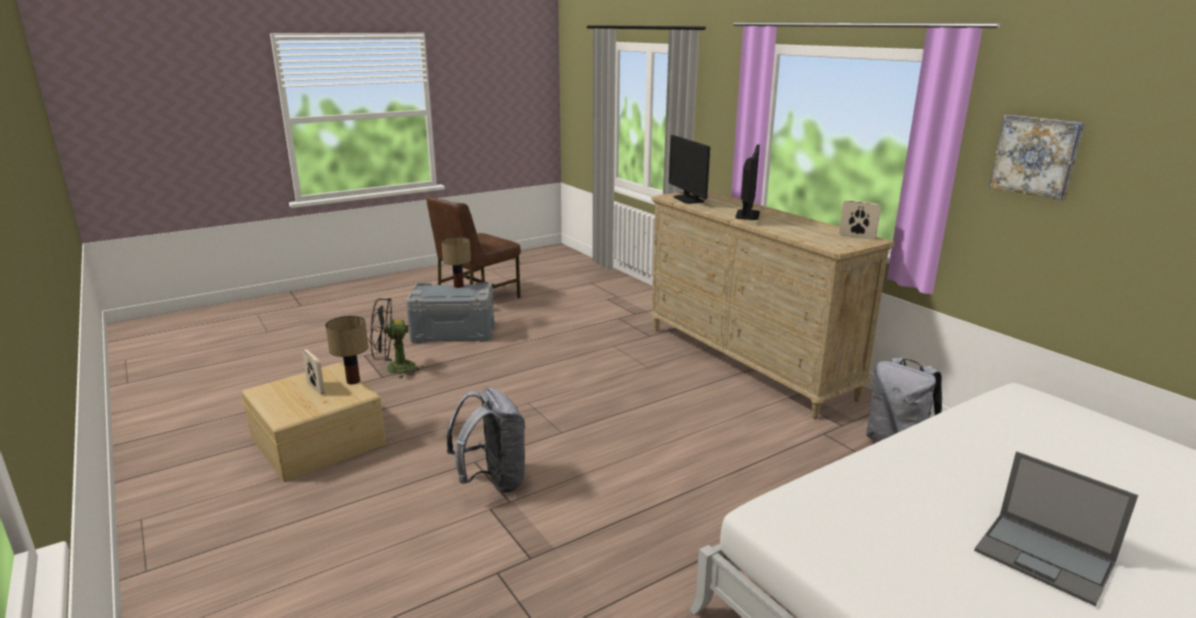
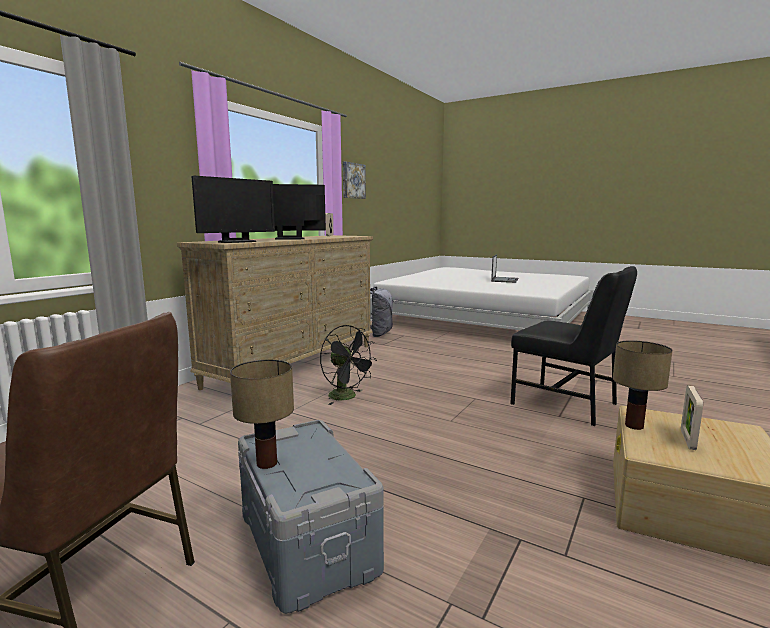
camera: 115 degrees left, 10 degrees down
(394, 369) = (488, 540): black fan -> black fan (347, 397)
(492, 481) = (566, 404): grey backpack -> black chair

